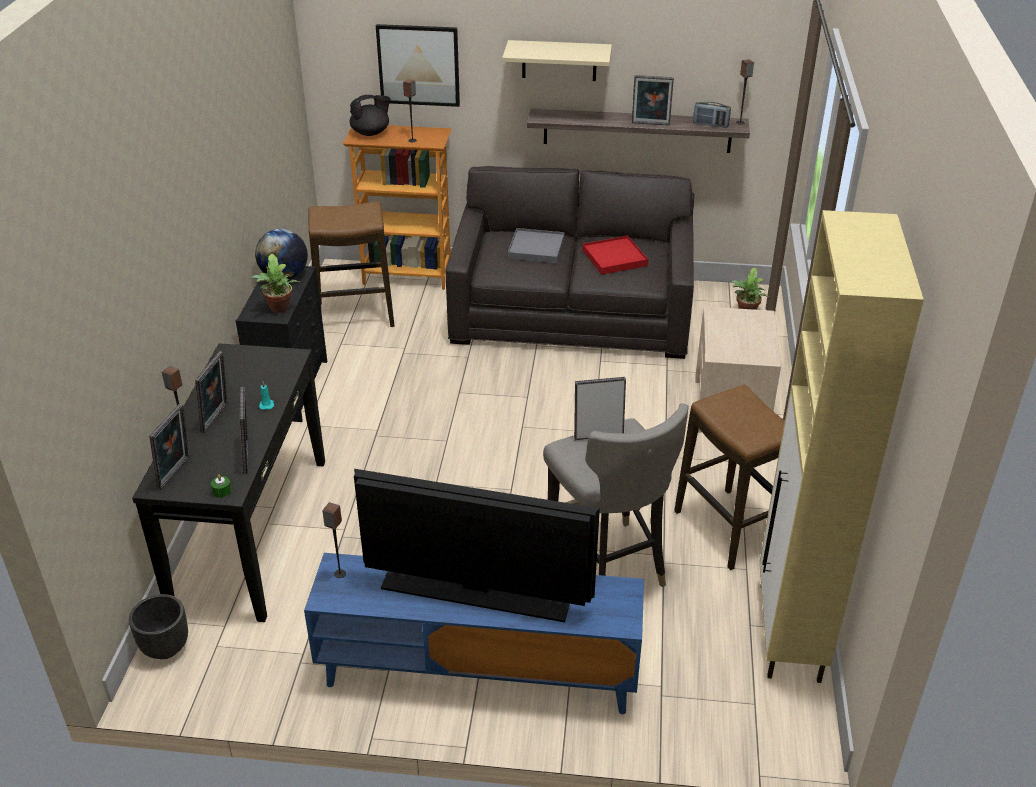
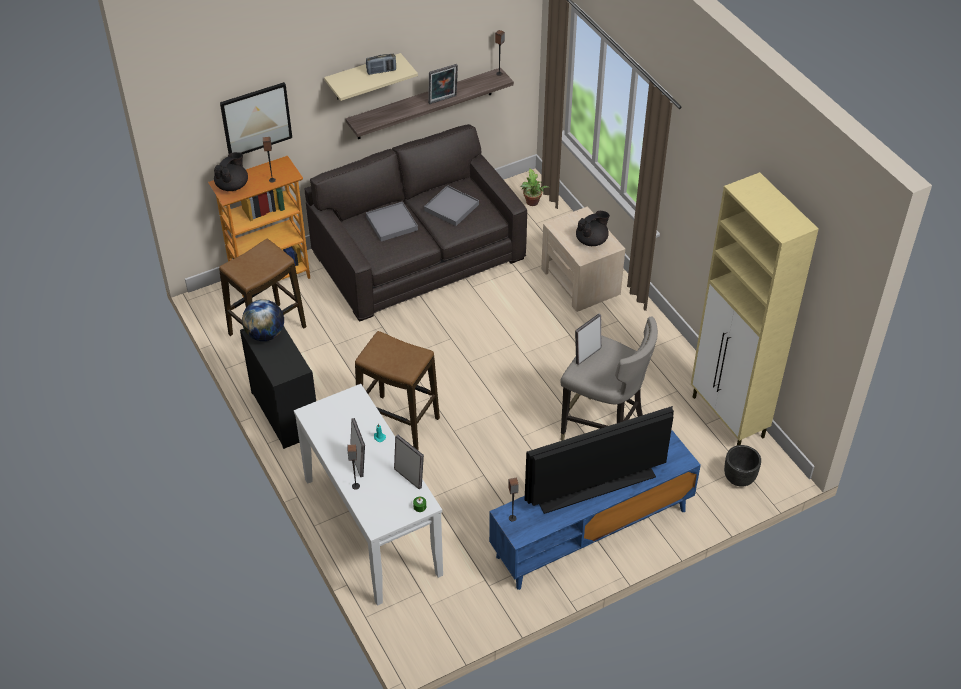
camera: 35 degrees left, 10 degrees up
(166, 647) = (401, 624): black planter -> black planter (738, 478)
(176, 473) = (378, 511): picture frame -> none
(250, 532) = (371, 526): black console table -> white console table
(279, 309) = (293, 363): potted plant -> none
(614, 258) = (451, 208): red tray -> grey tray
(710, 124) = (482, 84): radio -> radio (381, 71)
(728, 529) = (648, 370): stool -> stool (398, 423)
(746, 343) = (592, 240): none -> black teapot

